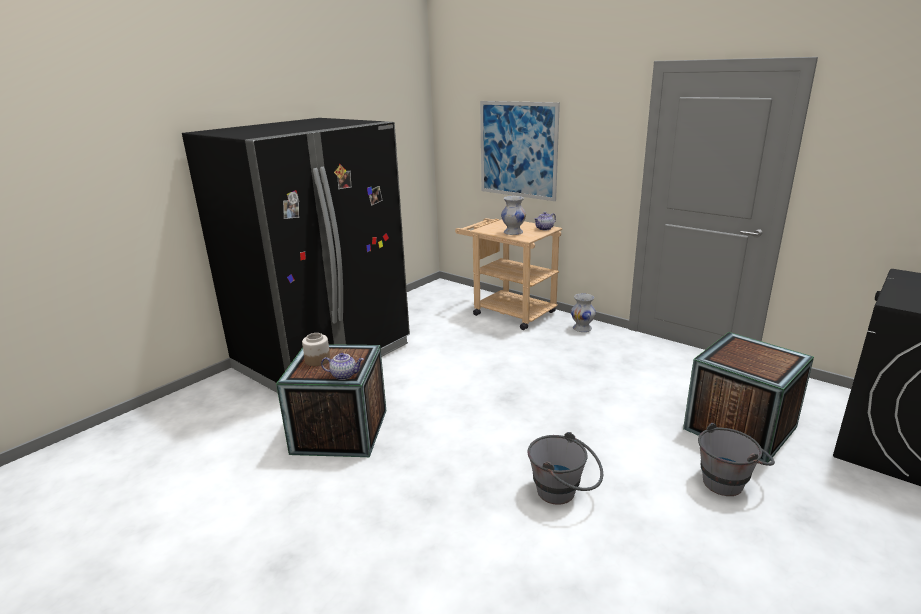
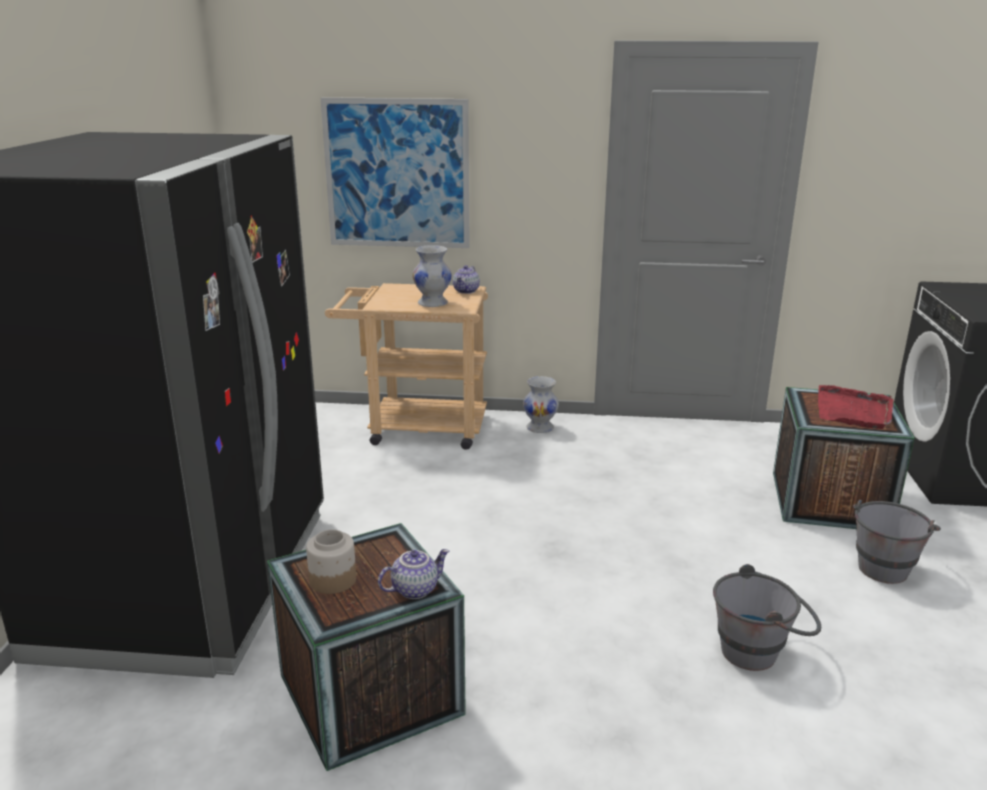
camera: 35 degrees left, 0 degrees up
(759, 359) = (853, 411): none -> red tray

